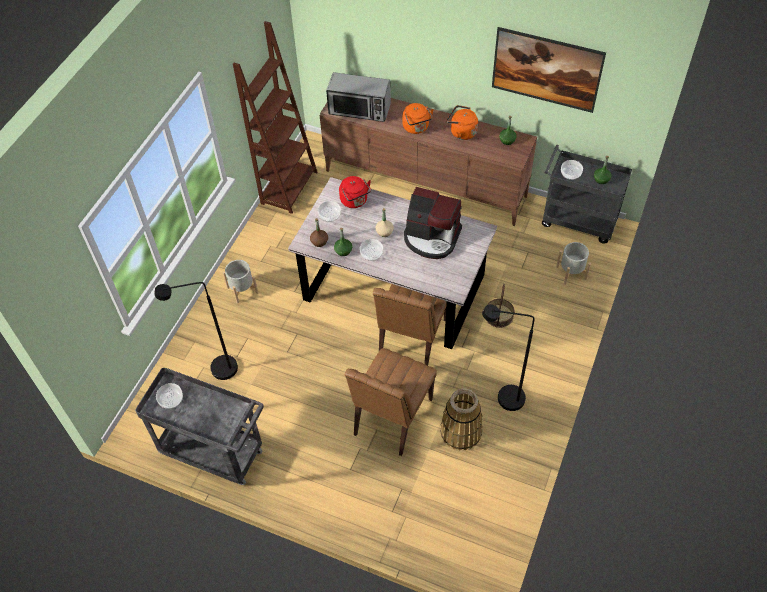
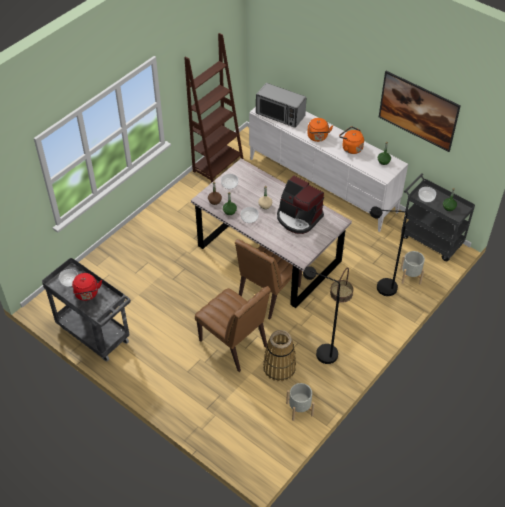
camera: 15 degrees right, 5 degrees down
(216, 371) = (117, 279): black floor lamp -> black floor lamp (380, 288)
(242, 290) = (157, 228): grey planter -> grey planter (299, 409)
(355, 201) = (252, 179): red kettle -> red kettle (87, 294)
(393, 416) = (233, 343): brown chair -> brown chair turned 90 degrees counterclockwise
(426, 183) = (323, 185): brown cabinet -> white cabinet

